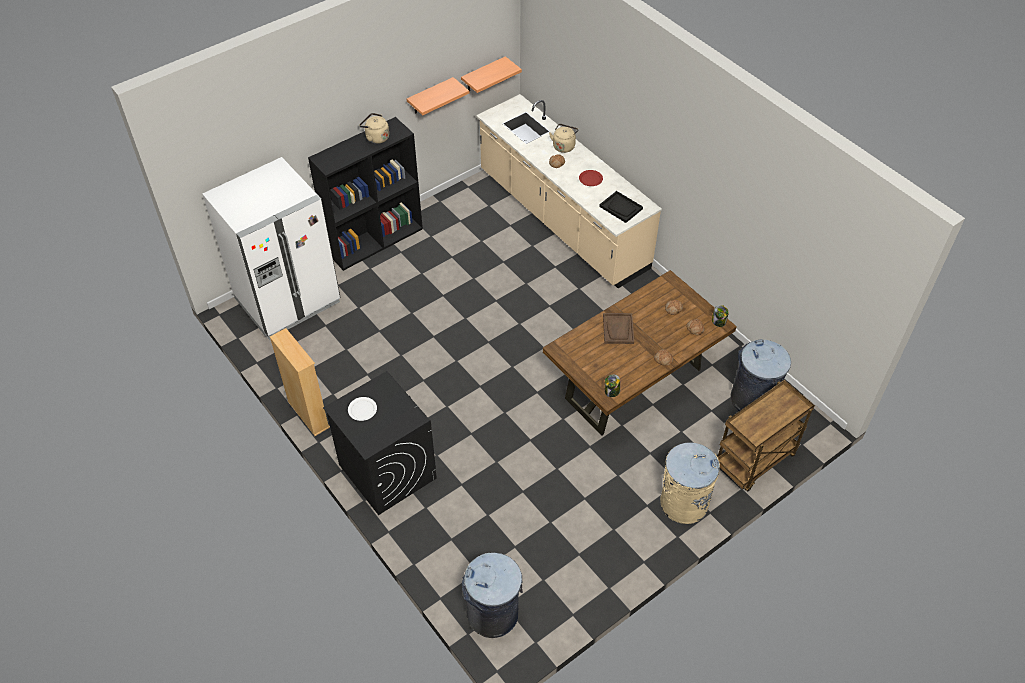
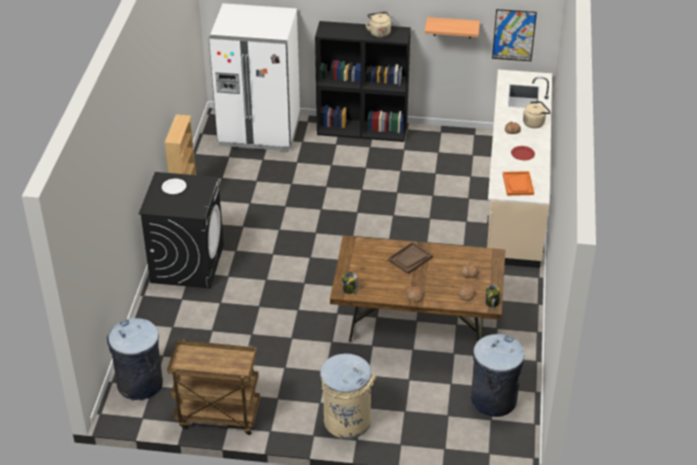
camera: 45 degrees right, 10 degrees down
(483, 75) = (514, 35): shelf -> picture
(621, 208) = (518, 184): black tray -> orange tray
(755, 462) = (435, 436): brown cart -> brown cart (217, 416)

